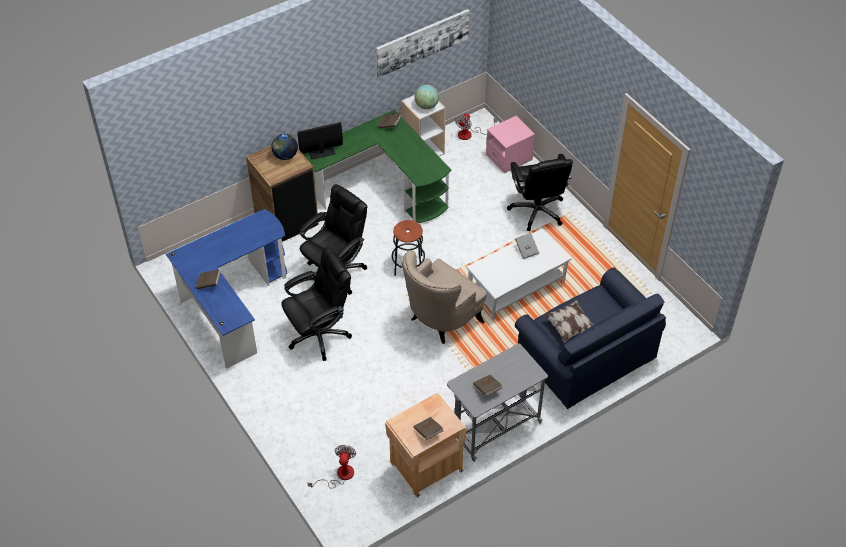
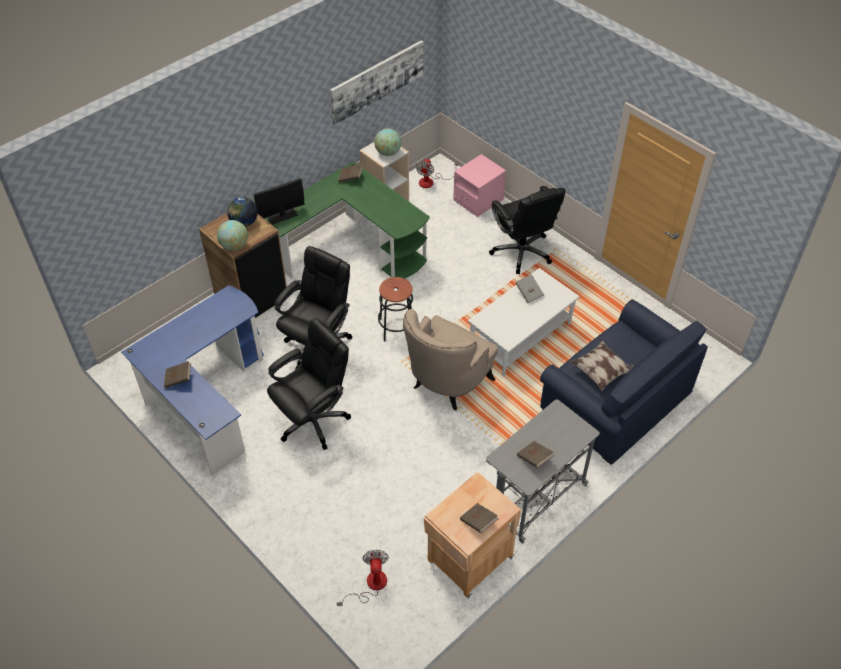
camera: 10 degrees left, 0 degrees up
(273, 175) = (234, 246): none -> globe

